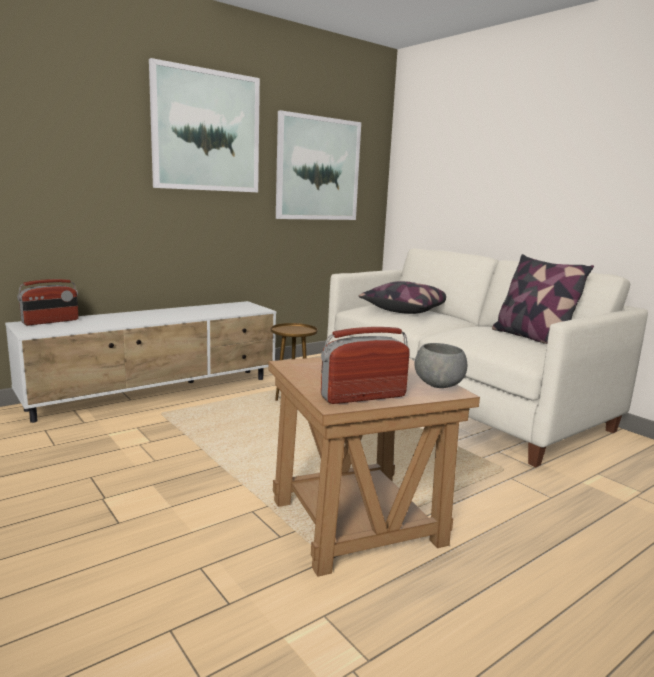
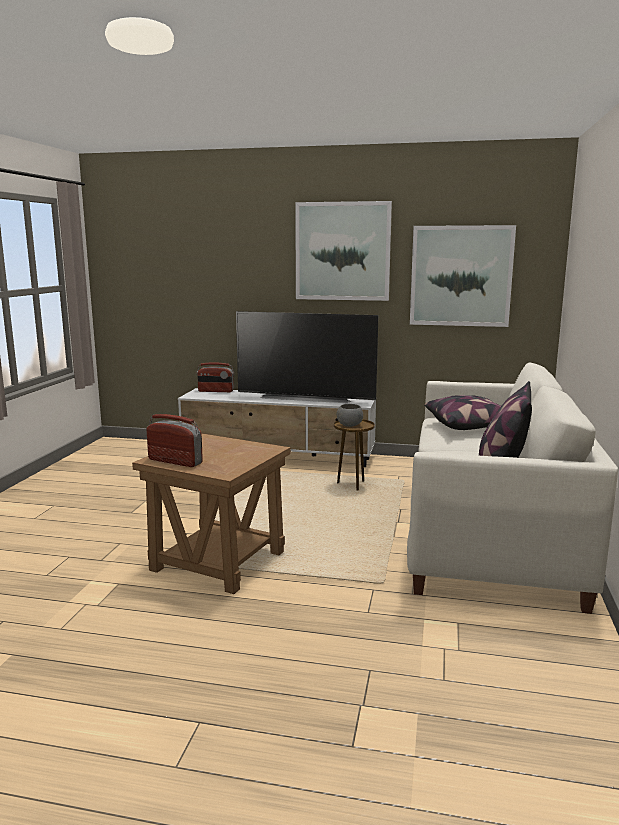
camera: 50 degrees right, 0 degrees up
(187, 312) = (306, 398): none -> television
(438, 386) = (230, 469): grey bowl -> grey bowl (349, 426)

